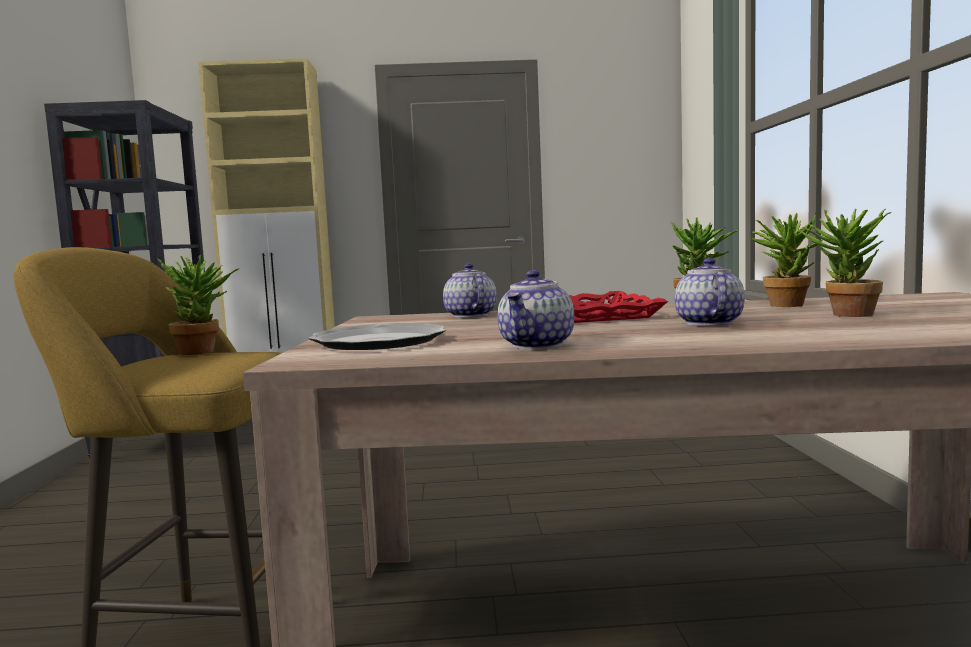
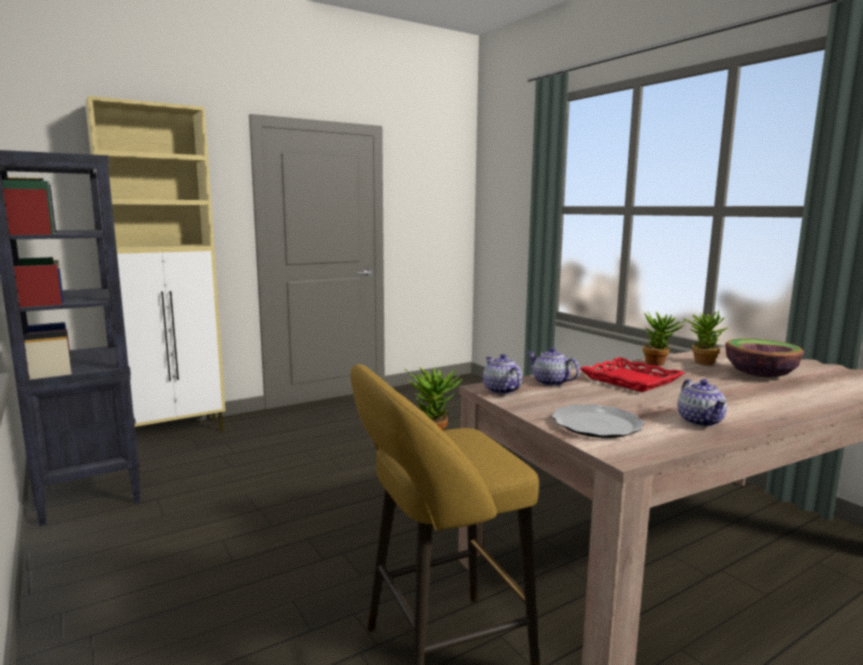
camera: 30 degrees left, 5 degrees up
(707, 323) = (719, 388): teapot -> teapot (501, 390)
(844, 315) = (759, 375): potted plant -> bowl

